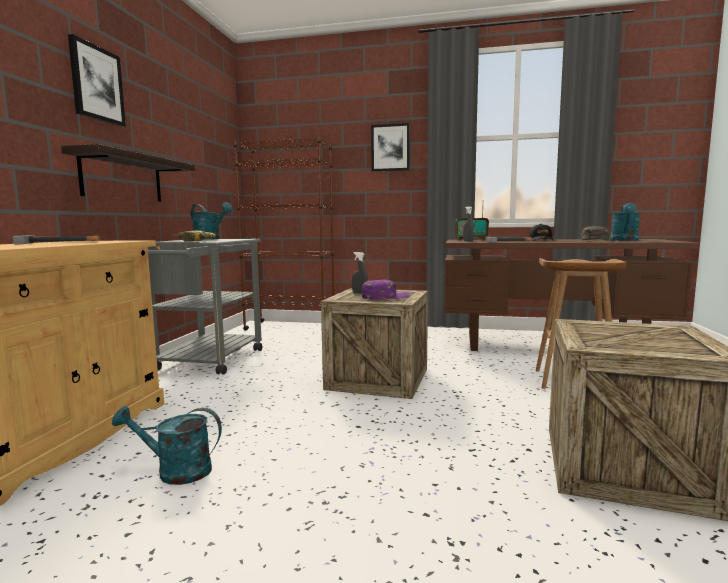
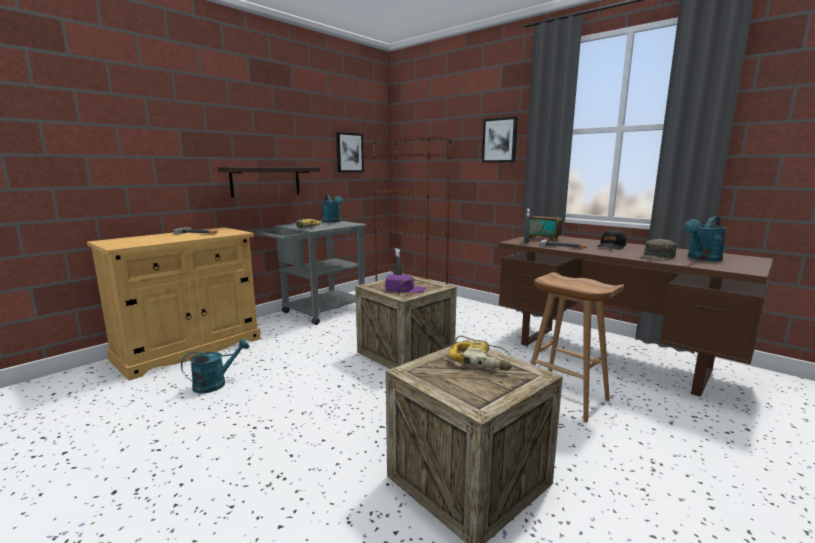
camera: 30 degrees right, 5 degrees up
(96, 84) = (246, 120): picture -> picture (349, 152)
(175, 471) = (215, 383): turquoise watering can -> turquoise watering can turned 105 degrees clockwise
(612, 328) = (480, 360): none -> power drill

